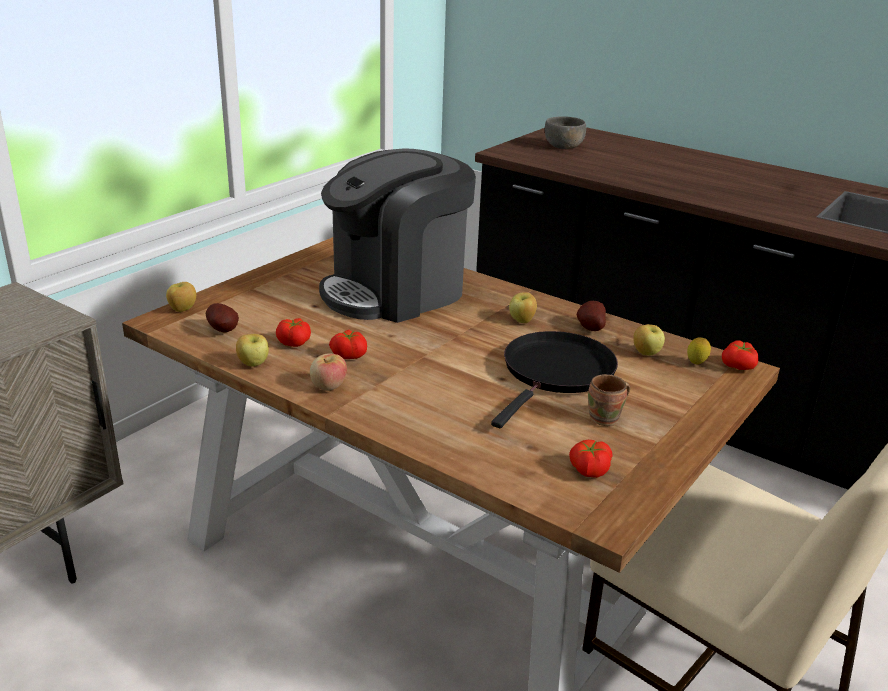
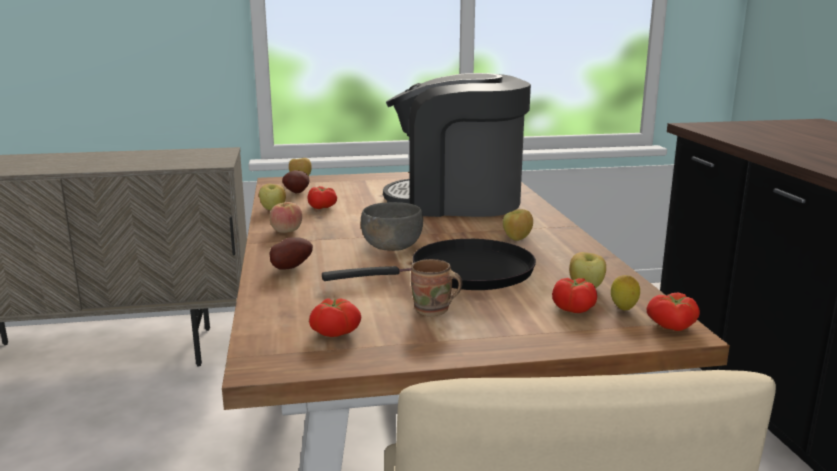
camera: 45 degrees right, 10 degrees down
(349, 355) = (339, 221): tomato -> tomato (575, 309)
(563, 146) = (778, 129): grey bowl -> grey bowl (391, 246)
(589, 328) = (569, 258): potato -> potato (289, 268)

